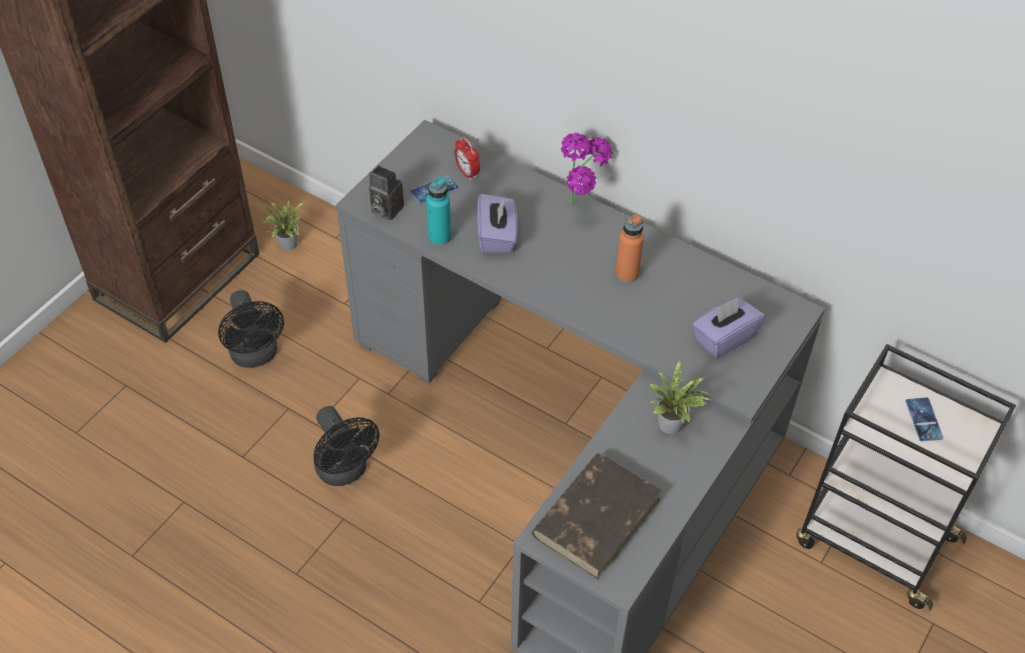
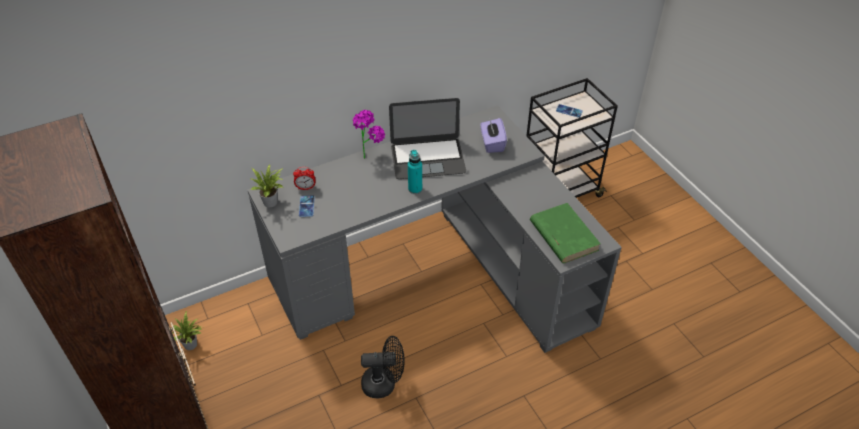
camera: 60 degrees left, 5 degrees down
(256, 356) = (265, 396): black fan -> none
(385, 209) = (303, 232): camera -> none
(439, 237) = (344, 218): turquoise bottle -> turquoise bottle (415, 189)
(497, 237) = (363, 195): purple tissue box -> none
(597, 517) = (563, 235): brown book -> green book
(627, 274) = (427, 158): orange bottle -> laptop
(673, 426) = (526, 186): potted plant -> potted plant (272, 202)

